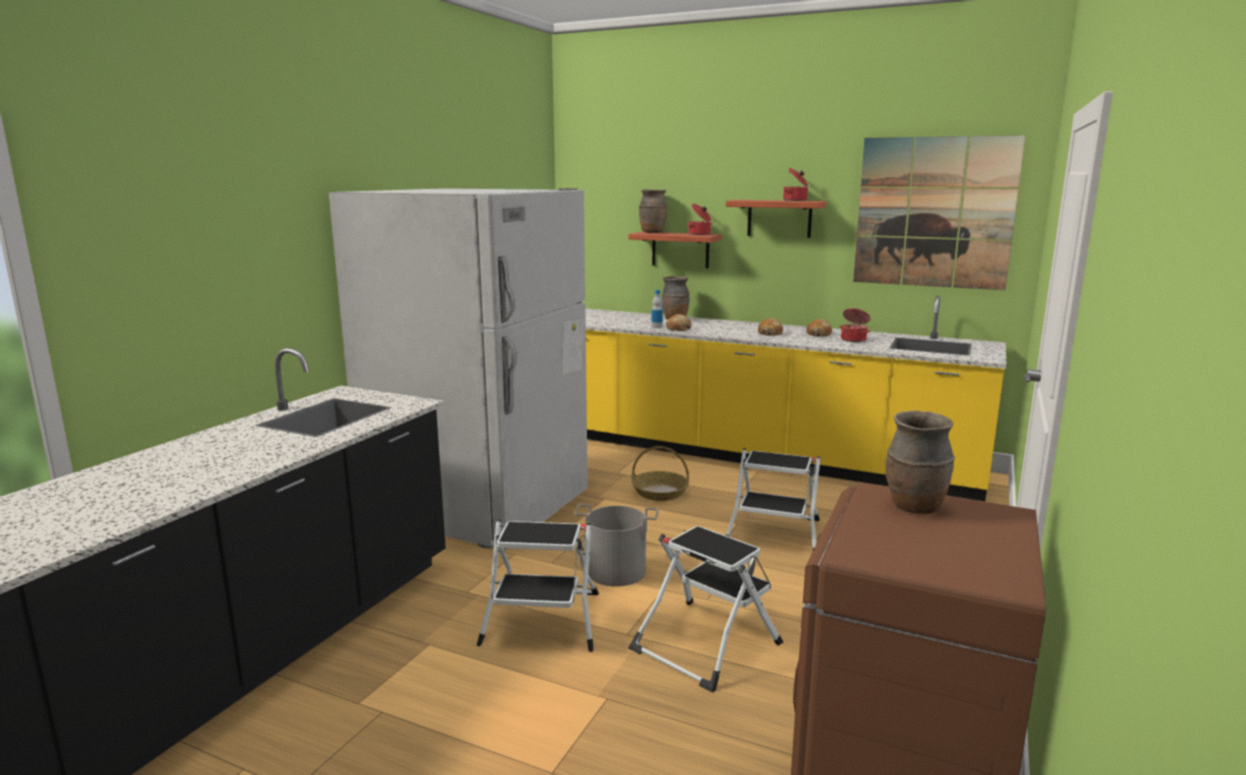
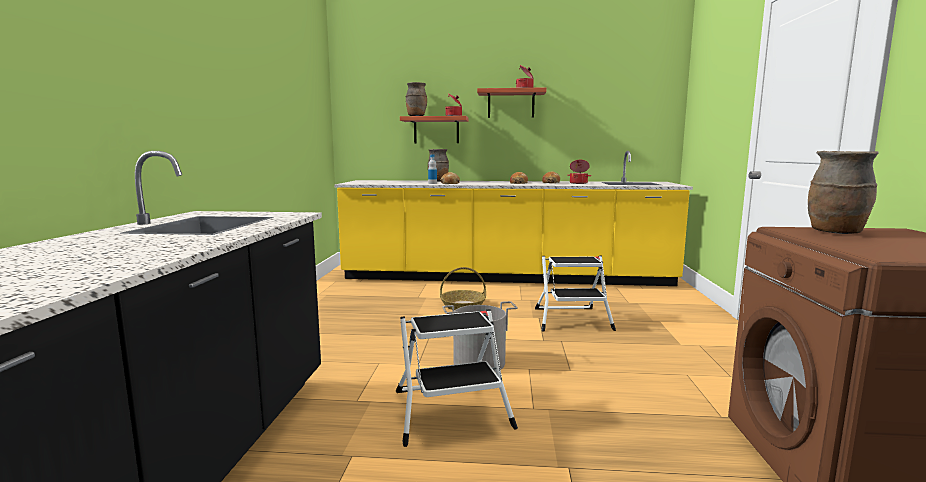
camera: 20 degrees left, 5 degrees down
(480, 505) = (319, 332): white fridge -> none
(705, 642) = (601, 402): step ladder -> none
(934, 212) = (617, 96): picture -> none

